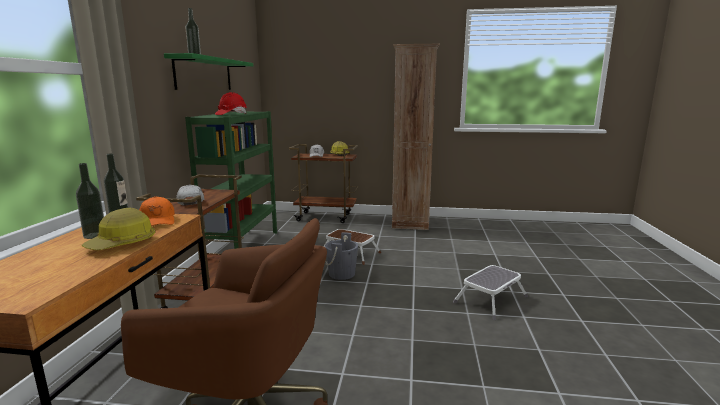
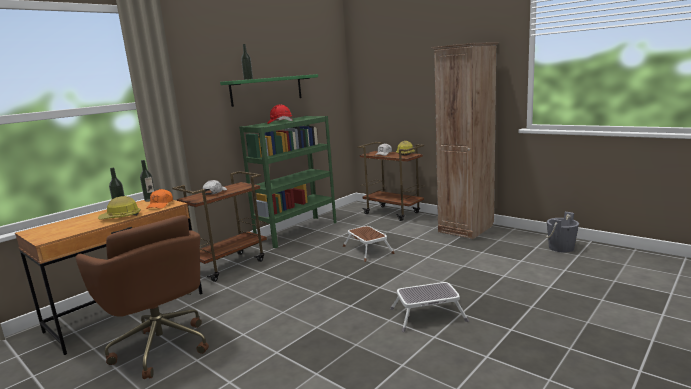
camera: 35 degrees right, 0 degrees up
(342, 274) = (337, 265): grey bucket -> grey bucket (561, 248)

